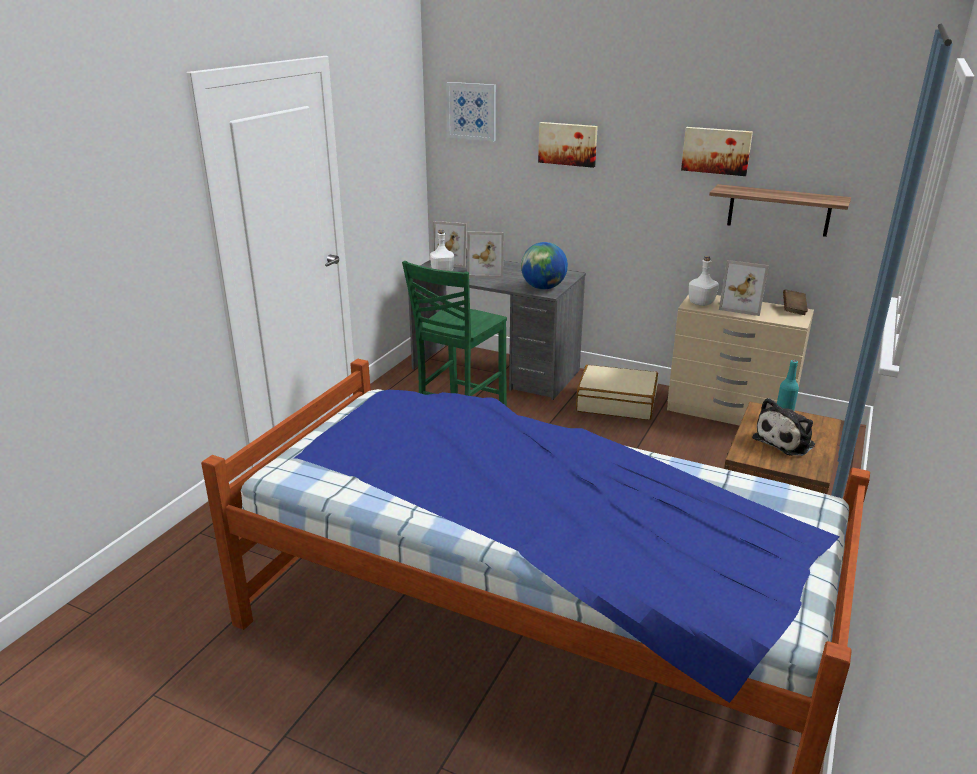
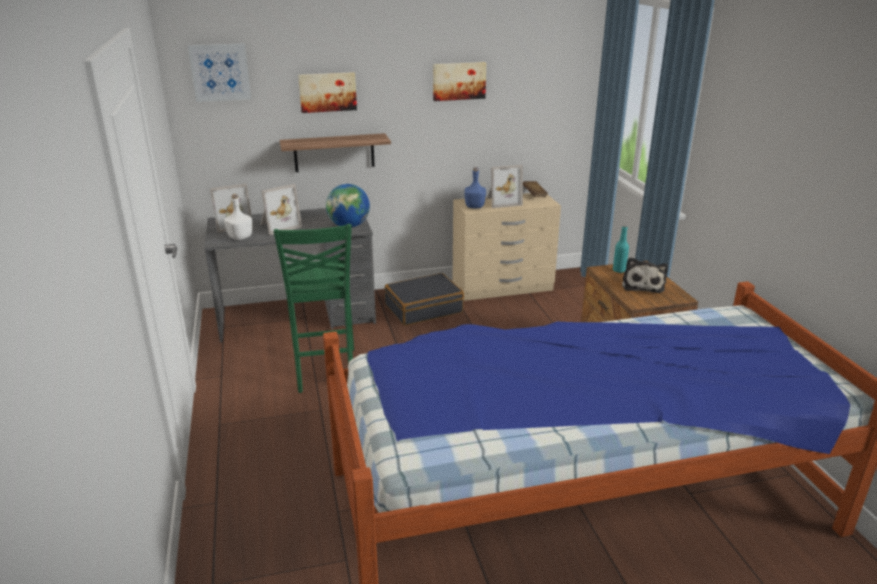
camera: 40 degrees left, 0 degrees up
(616, 403) = (423, 308): beige suitcase -> black suitcase
(701, 303) = (474, 206): white bottle -> blue bottle
(779, 210) = (510, 121): shelf -> shelf (334, 152)

